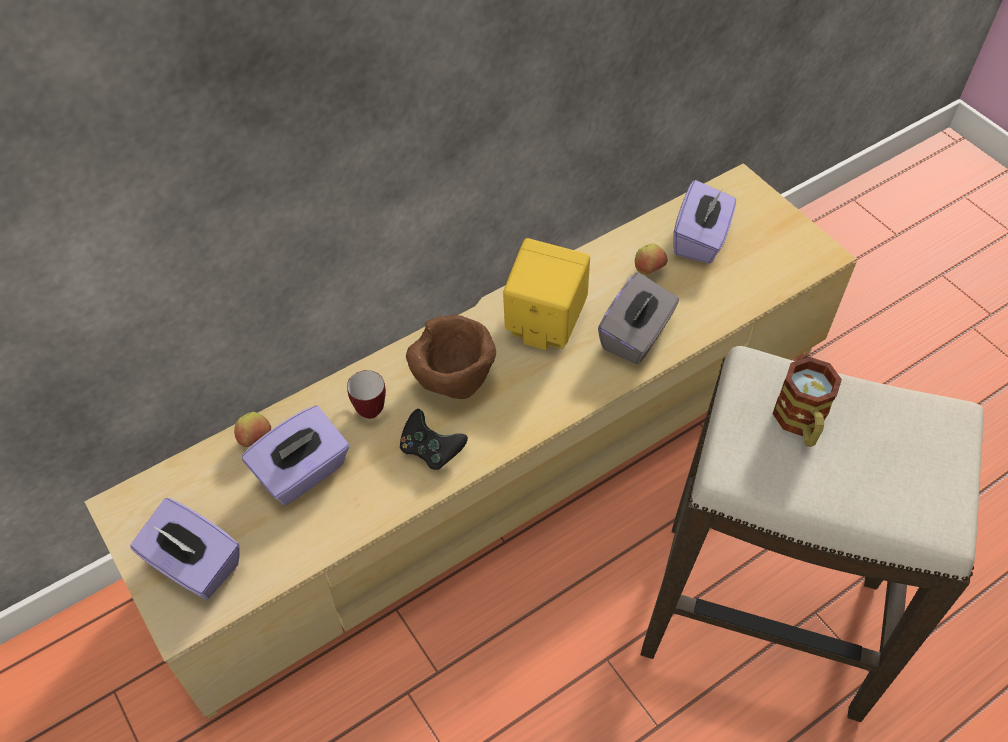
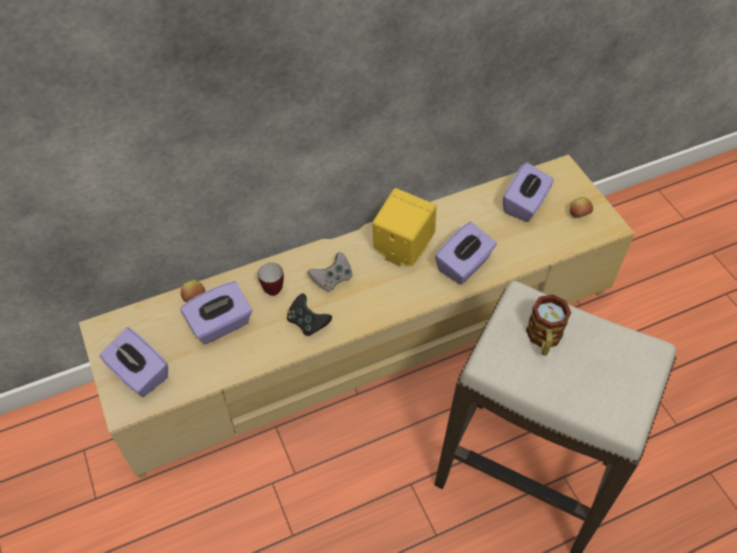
camera: 10 degrees right, 0 degrees up
(453, 382) = (332, 279): brown bowl -> grey game controller
(636, 336) = (464, 265): grey tissue box -> purple tissue box
(648, 271) = (483, 221): apple -> apple (578, 215)

